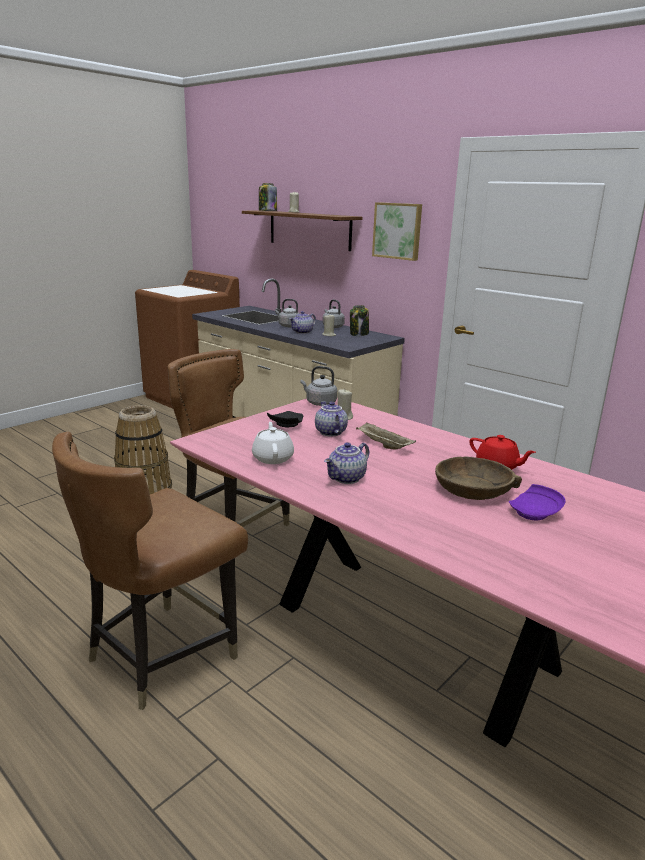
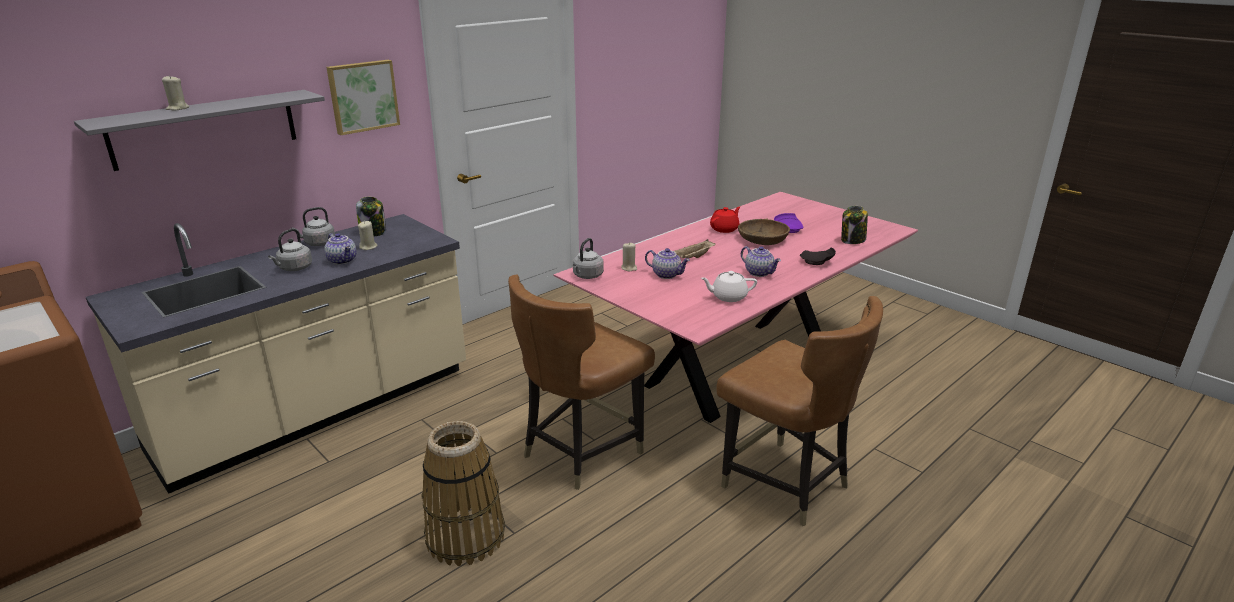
camera: 85 degrees left, 5 degrees up
(267, 211) = (125, 118): jar -> jar (852, 240)
(285, 425) = (650, 291): black plate -> black plate (817, 262)
(309, 230) = (205, 129): brown shelf -> grey shelf
(329, 432) = (667, 275): teapot -> teapot turned 135 degrees counterclockwise

